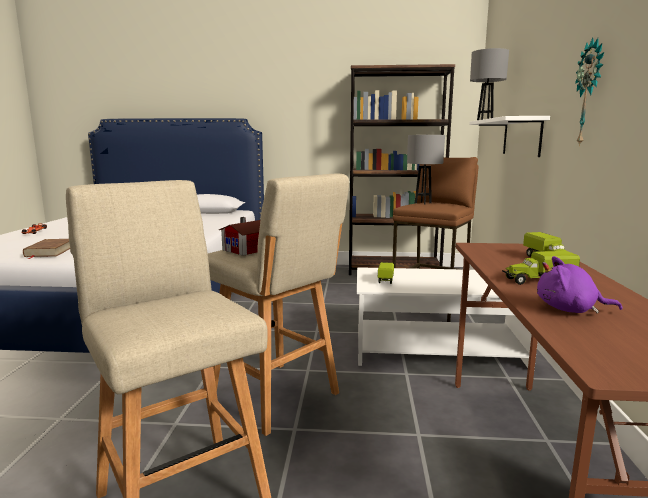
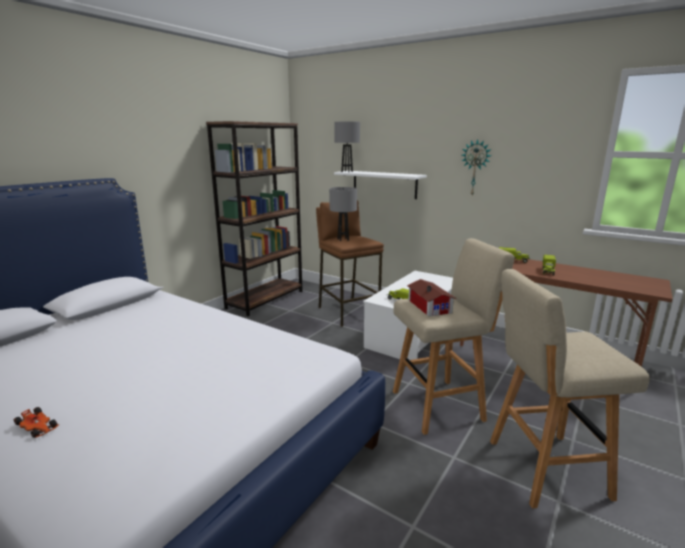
camera: 60 degrees left, 5 degrees up
(50, 251) = (218, 413): brown book -> none
(570, 310) = (592, 279): purple plush toy -> none

